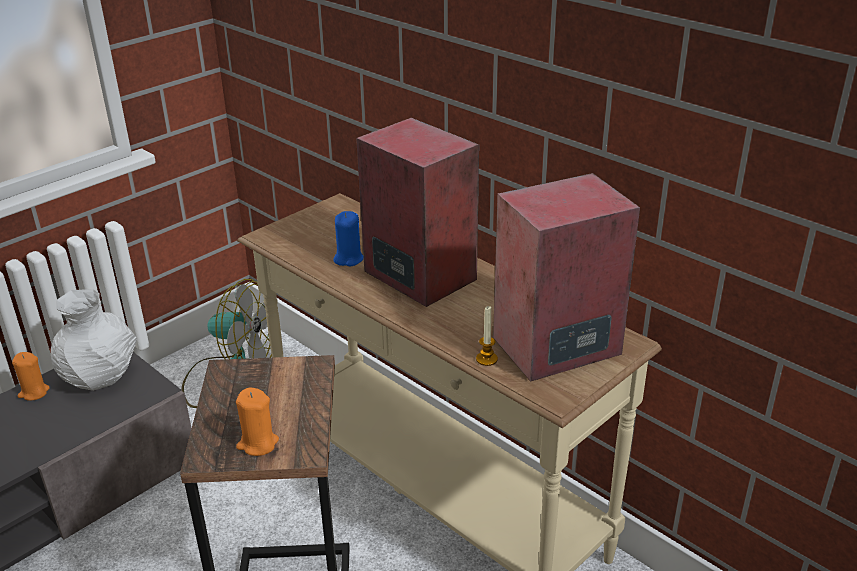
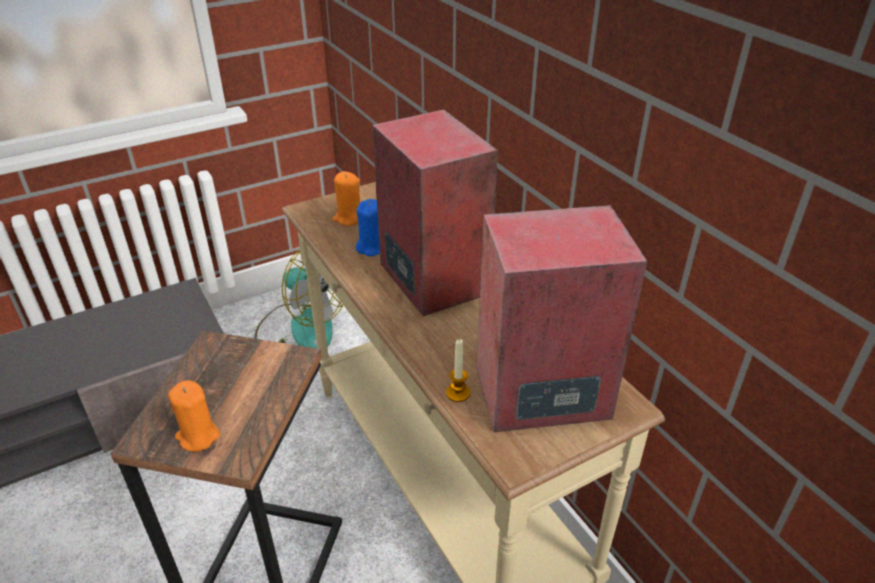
camera: 15 degrees right, 5 degrees up
(34, 392) = (106, 316): orange candle -> orange candle (349, 218)
(101, 376) = (166, 311): white vase -> none

